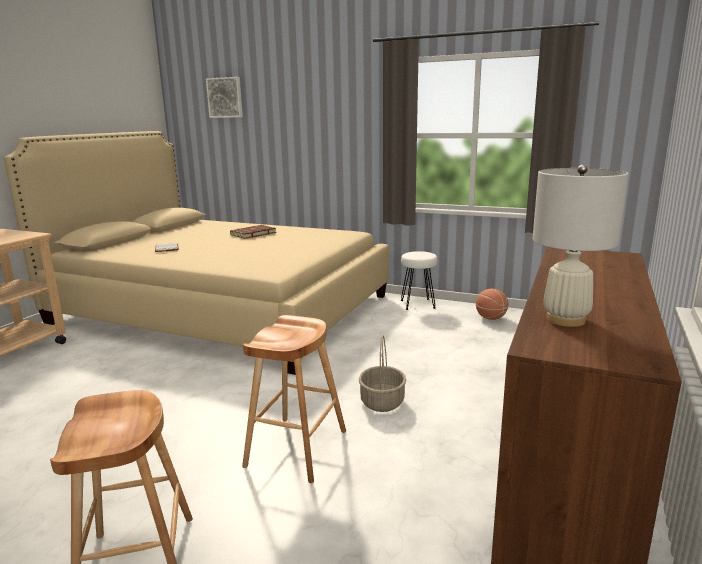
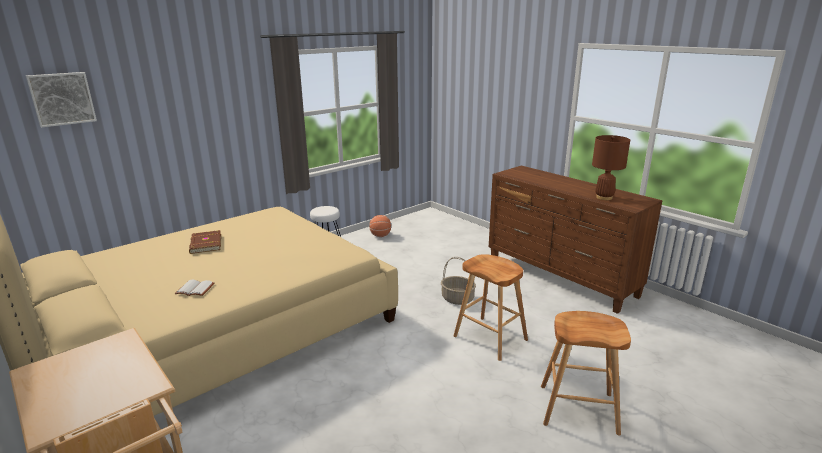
camera: 65 degrees left, 5 degrees up
(565, 319) = (604, 197): white table lamp -> brown table lamp

